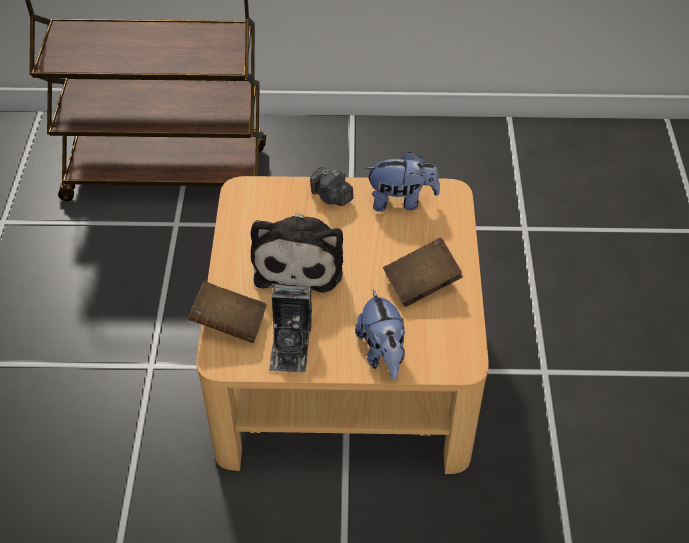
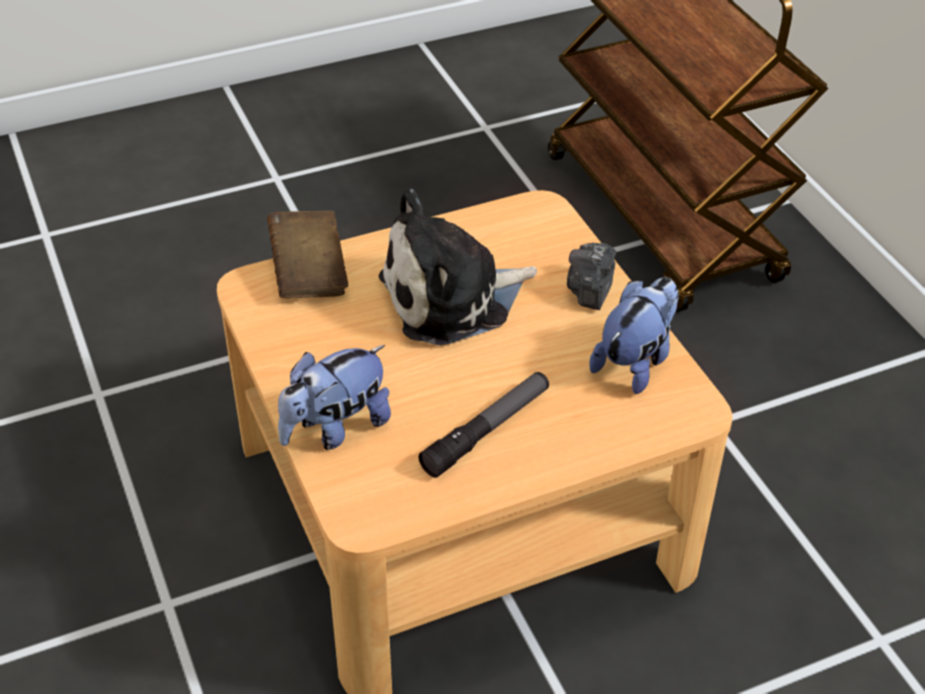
camera: 65 degrees right, 5 degrees down
(290, 344) = (305, 336): camera -> none
(401, 201) = (635, 362): plush toy -> plush toy turned 120 degrees counterclockwise
(421, 284) = (486, 431): brown book -> flashlight

